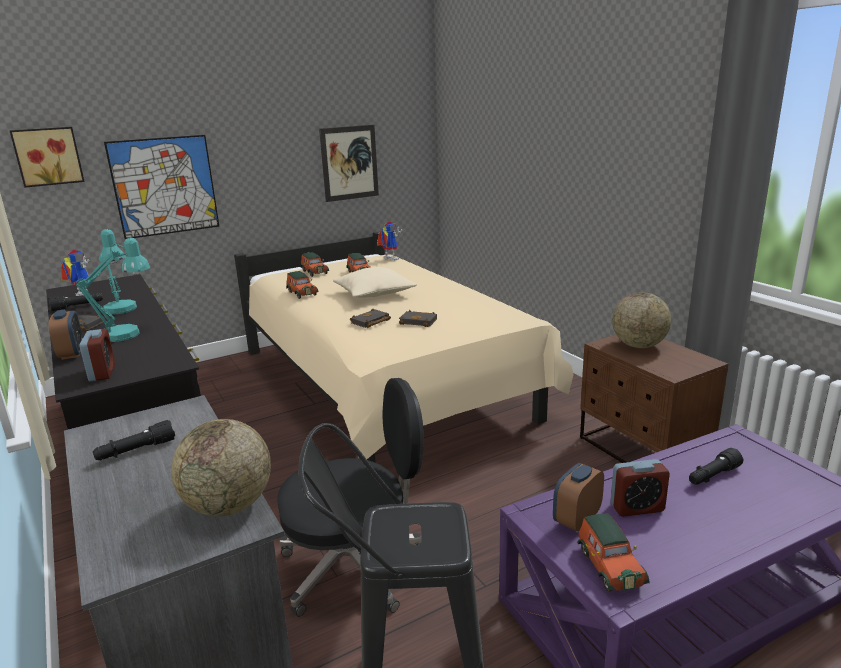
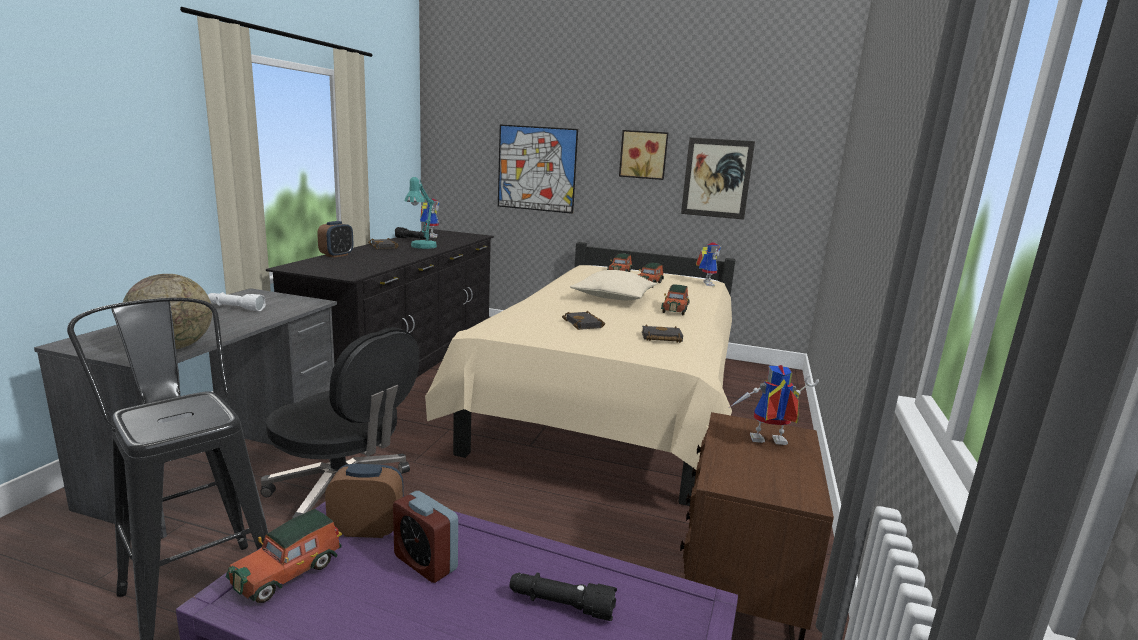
camera: 45 degrees right, 5 degrees down
(48, 156) = (461, 130): picture -> picture (643, 154)
(102, 373) = (315, 266): alarm clock -> none
(129, 333) = (386, 256): turquoise table lamp -> none
(136, 451) = (235, 308): black flashlight -> white flashlight
(301, 293) = (569, 280): toy car -> toy car (675, 309)
(370, 322) = (551, 311): black book -> black book (660, 338)
(638, 345) = (766, 442): globe -> toy robot

